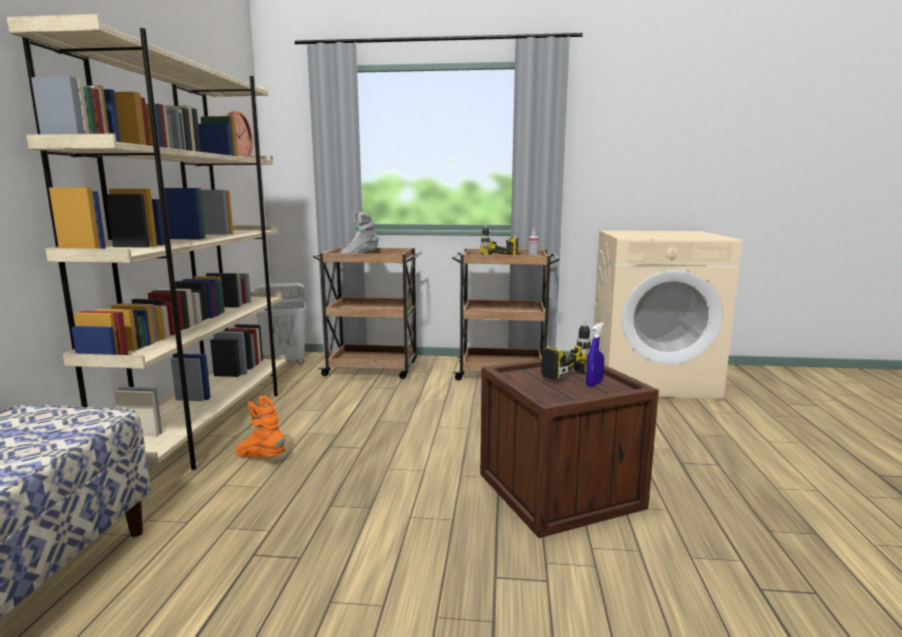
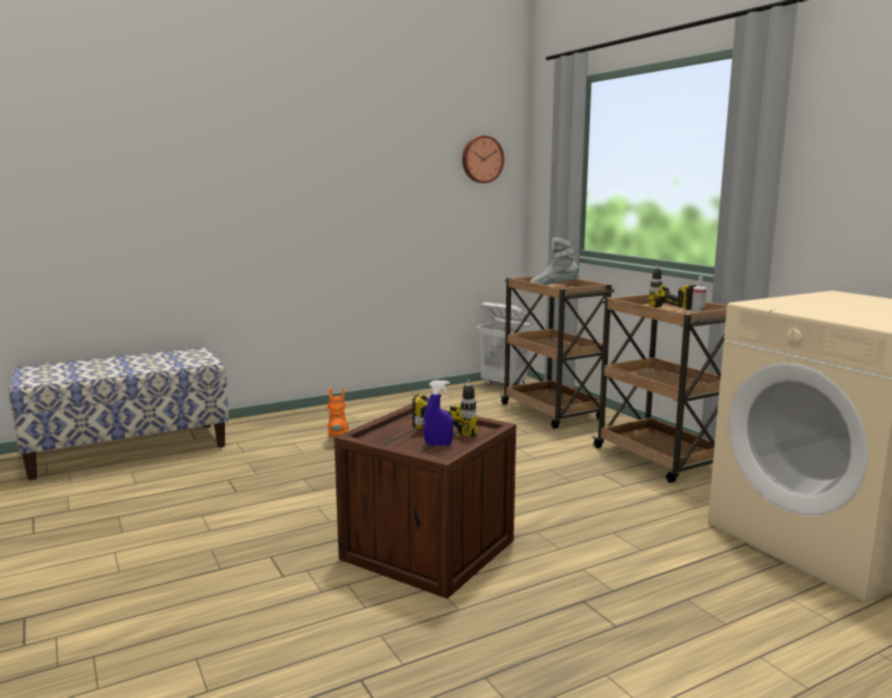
camera: 55 degrees right, 0 degrees up
(208, 425) = (362, 408): beige bookcase -> none

